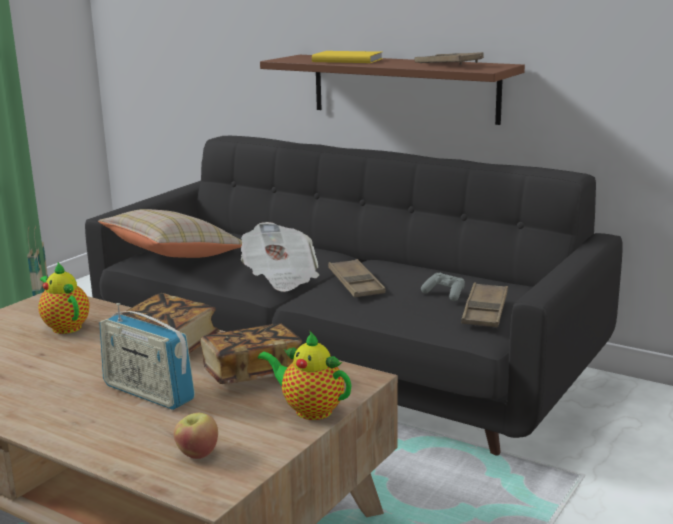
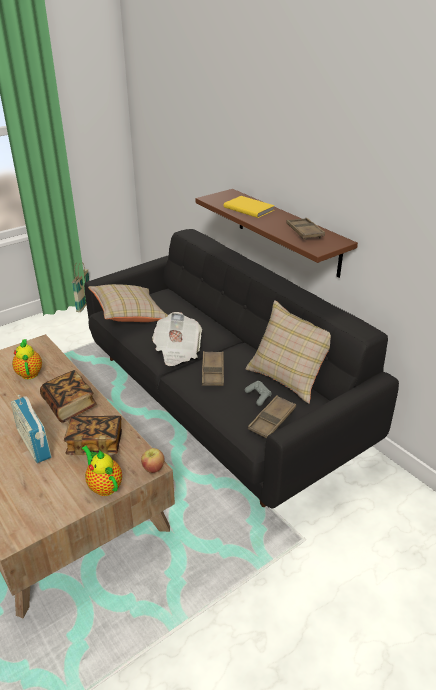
camera: 20 degrees right, 15 degrees up
(197, 453) = (26, 503): apple -> apple (153, 468)
(465, 273) = (288, 377): none -> beige pillow

